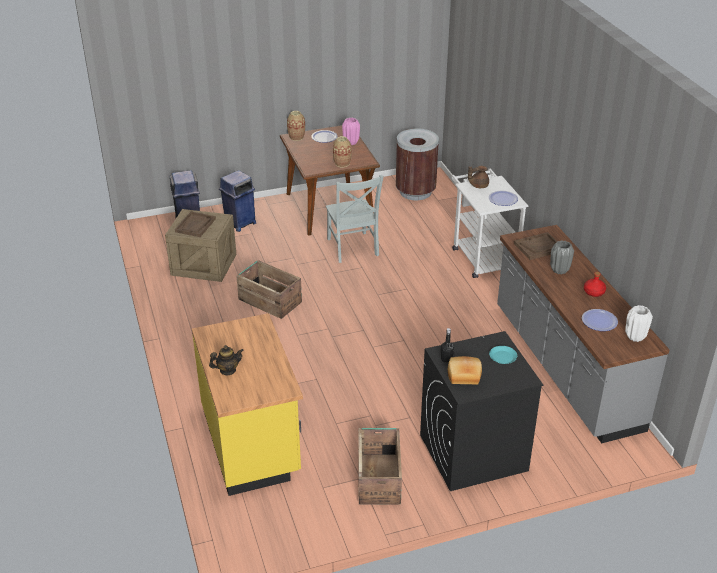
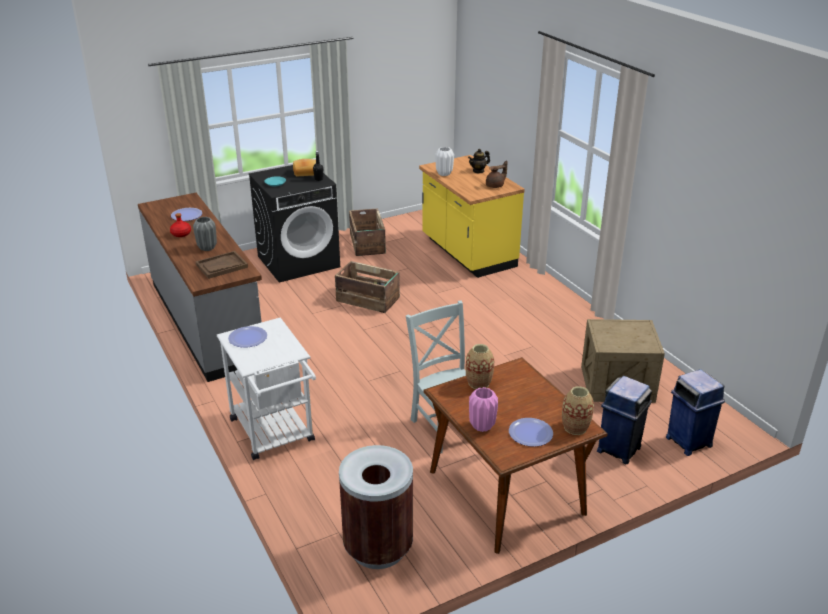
camera: 170 degrees right, 5 degrees down
(195, 225) = (627, 333): brown tray -> none
(269, 300) = (515, 352): crate -> crate (368, 300)
(478, 185) = (278, 354): brown teapot -> brown teapot (495, 186)
(635, 337) = (161, 208): white vase -> white vase (444, 174)

